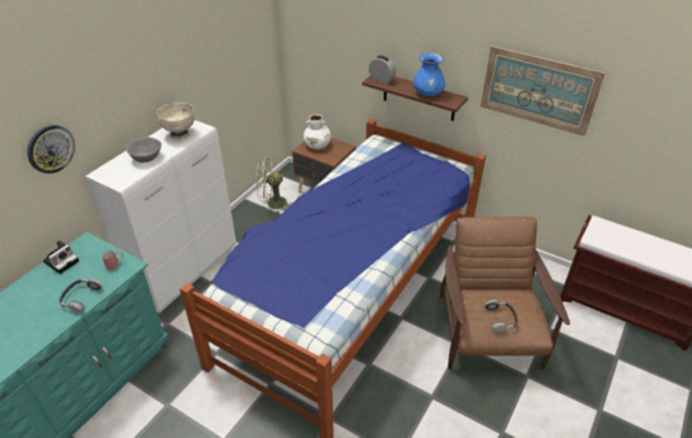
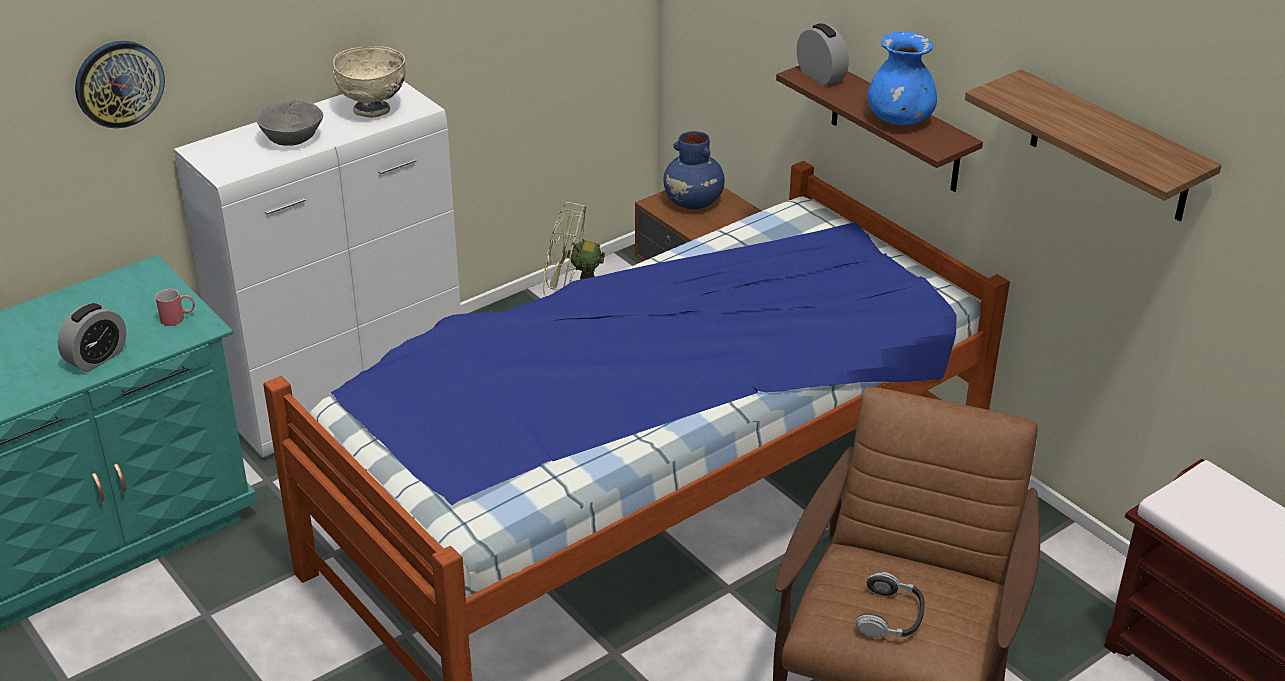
camera: 20 degrees right, 5 degrees down
(62, 260) = (95, 293): camera -> none
(80, 298) = (97, 358): headphones -> alarm clock
(317, 146) = (693, 202): white vase -> blue vase
(538, 90) = (1110, 148): picture -> shelf

